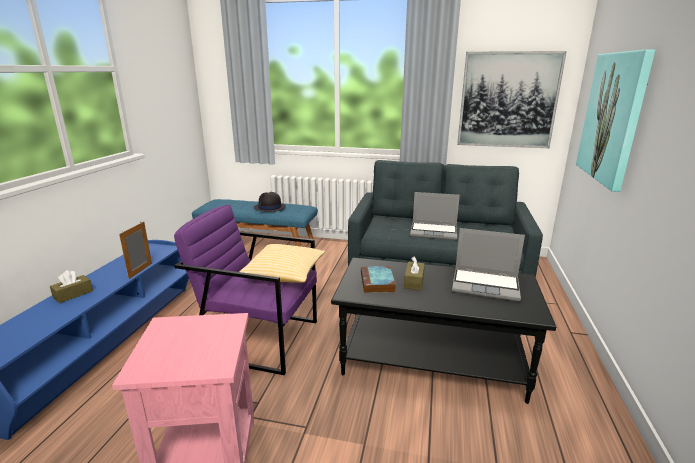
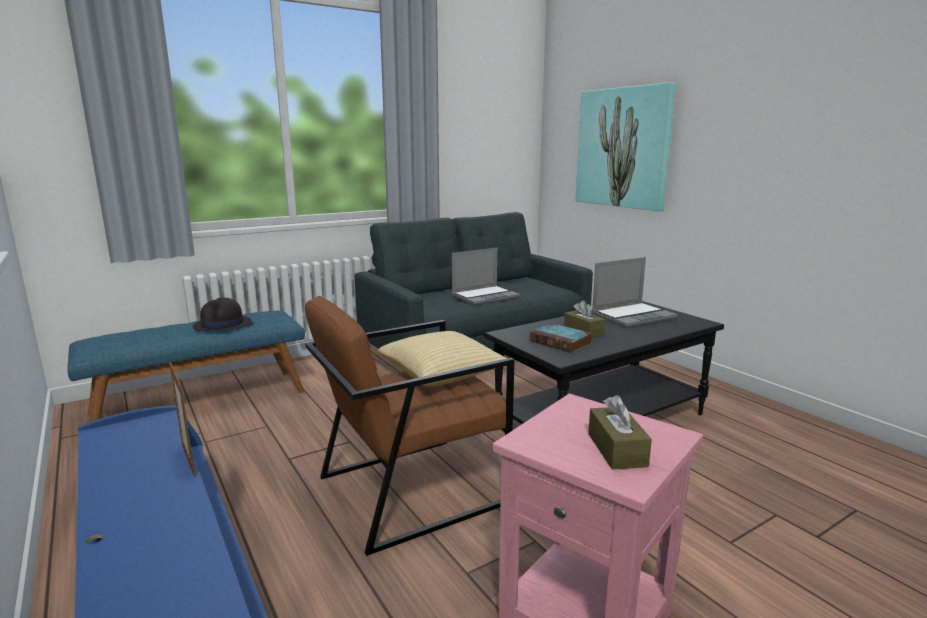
camera: 45 degrees left, 5 degrees down
(73, 294) = (131, 542): brown tissue box -> brown tissue box (616, 450)
(258, 337) = (411, 489): purple armchair -> brown armchair
(508, 100) = (486, 142): picture -> none

